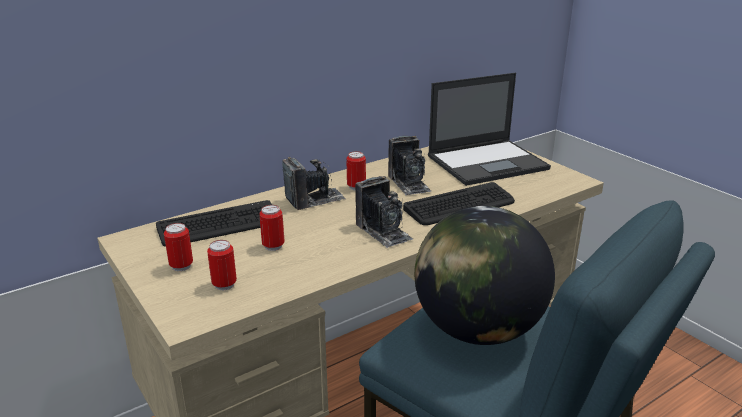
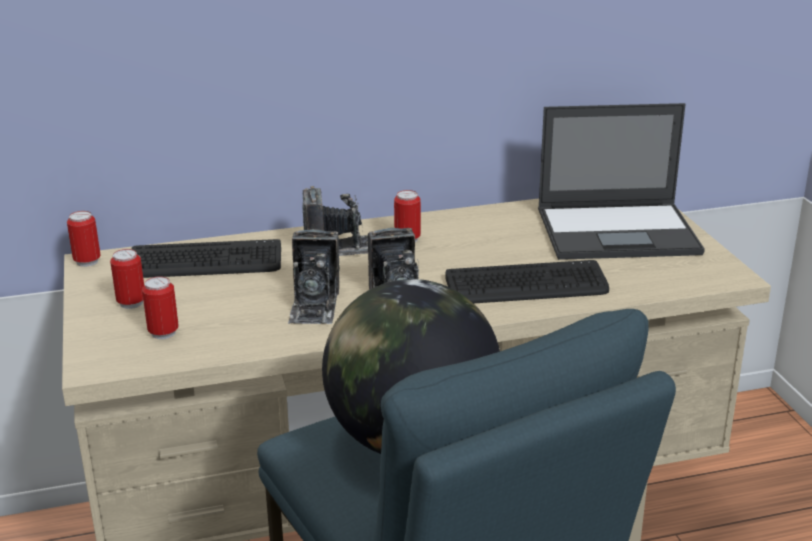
camera: 20 degrees right, 0 degrees up
(273, 246) = (250, 298): can -> can (87, 261)
(409, 183) = (482, 245): camera -> camera (314, 304)

